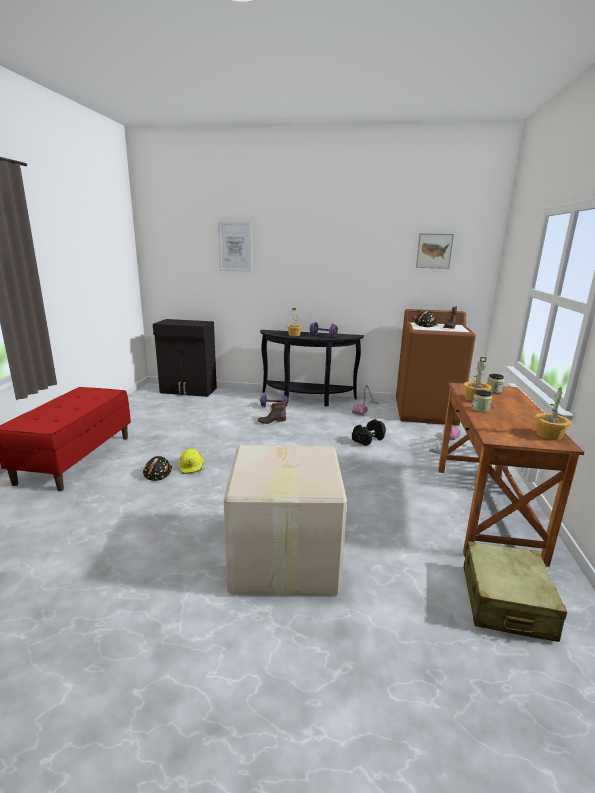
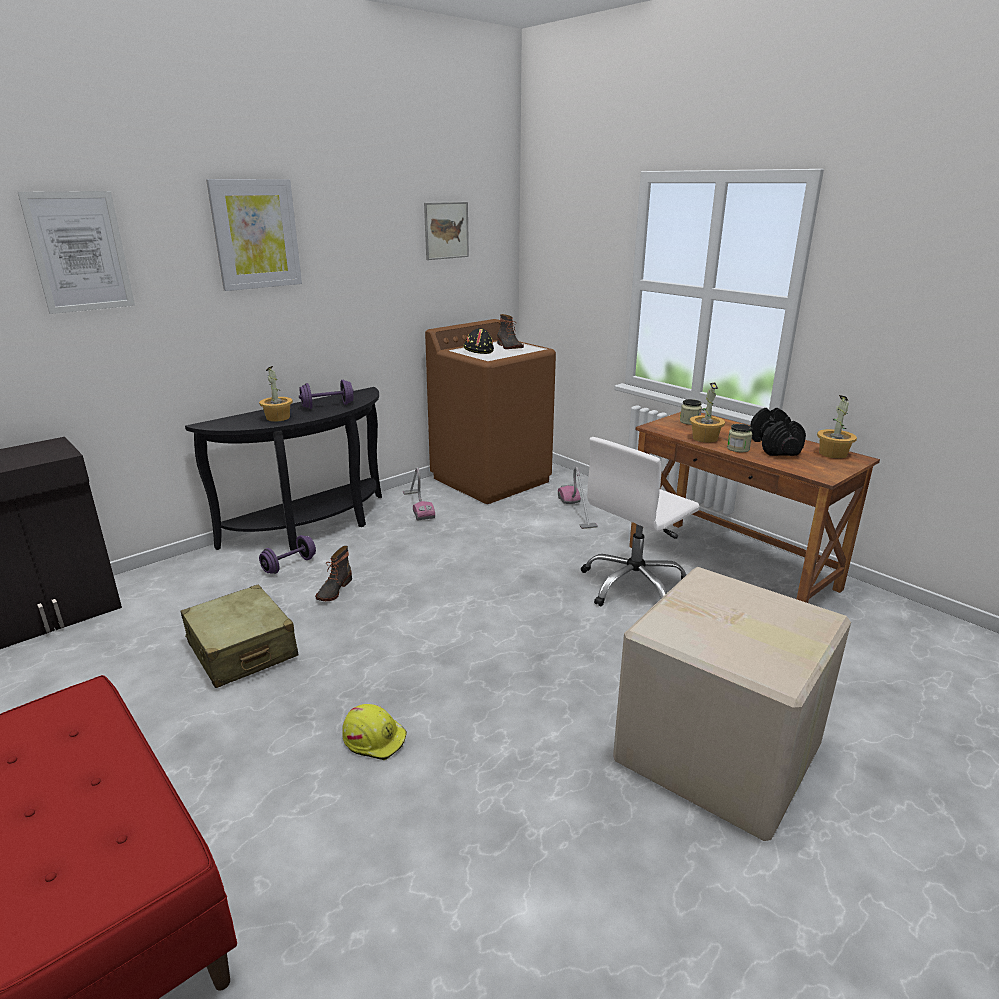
camera: 50 degrees left, 5 degrees up
(157, 473) = (343, 792): black hard hat -> none
(312, 245) = (256, 234): none -> picture
(368, 440) = (504, 548): black dumbbell -> black dumbbell (775, 447)
(400, 484) = (634, 585): none -> white office chair
(505, 602) = (880, 642): beige suitcase -> beige suitcase (242, 650)

